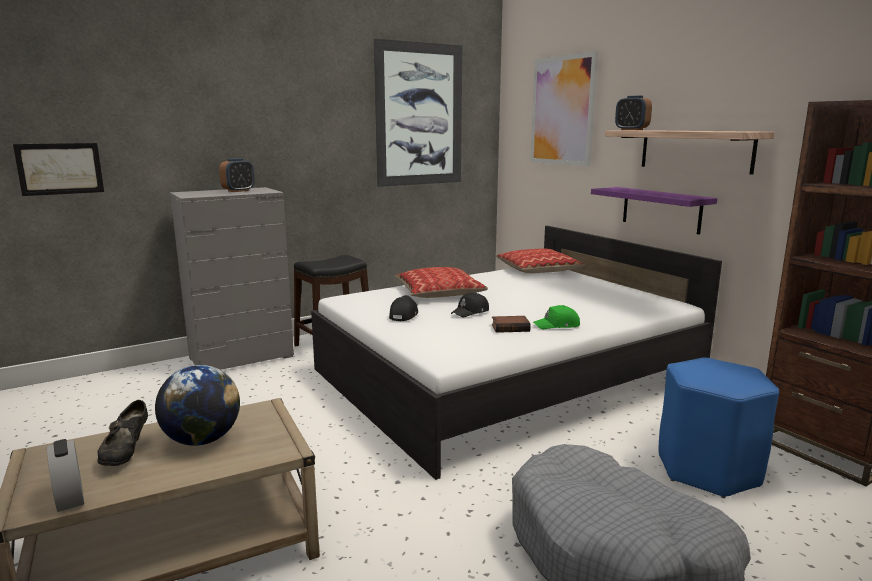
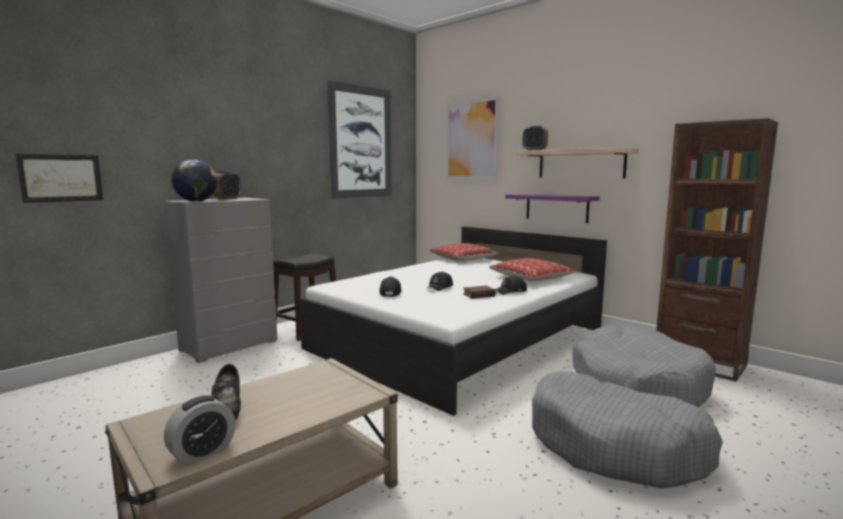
camera: 15 degrees left, 5 degrees down
(70, 497) = (202, 452): alarm clock -> alarm clock turned 90 degrees counterclockwise
(202, 440) = (290, 394): globe -> globe (196, 201)
(439, 293) = (403, 277): pillow -> pillow (531, 278)
(557, 325) = (511, 291): green cap -> black cap
(708, 470) = (637, 384): blue stool -> grey dog bed

